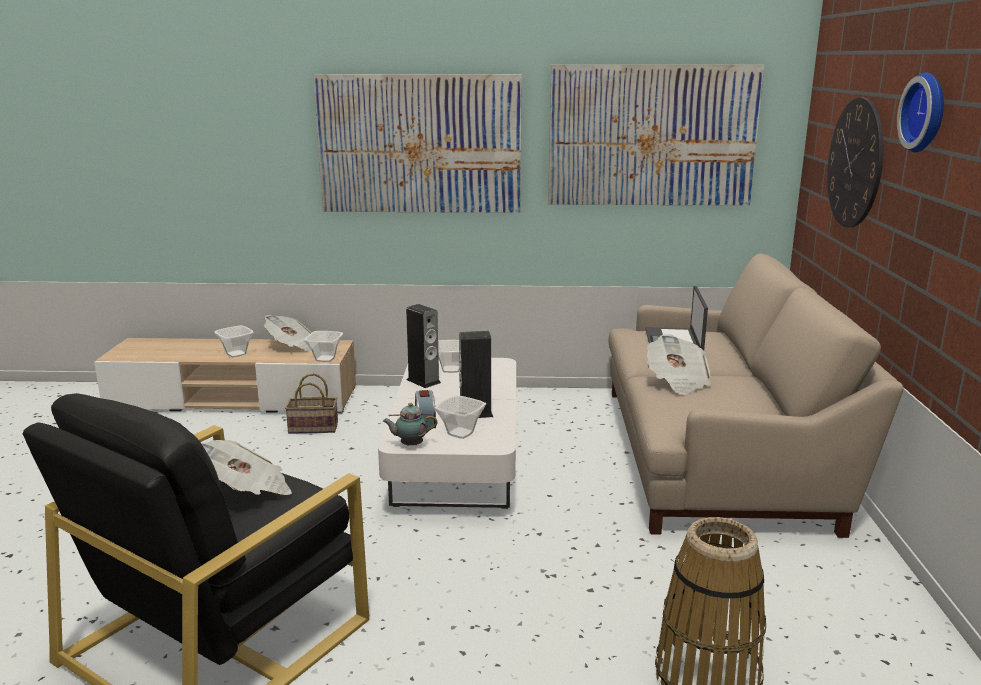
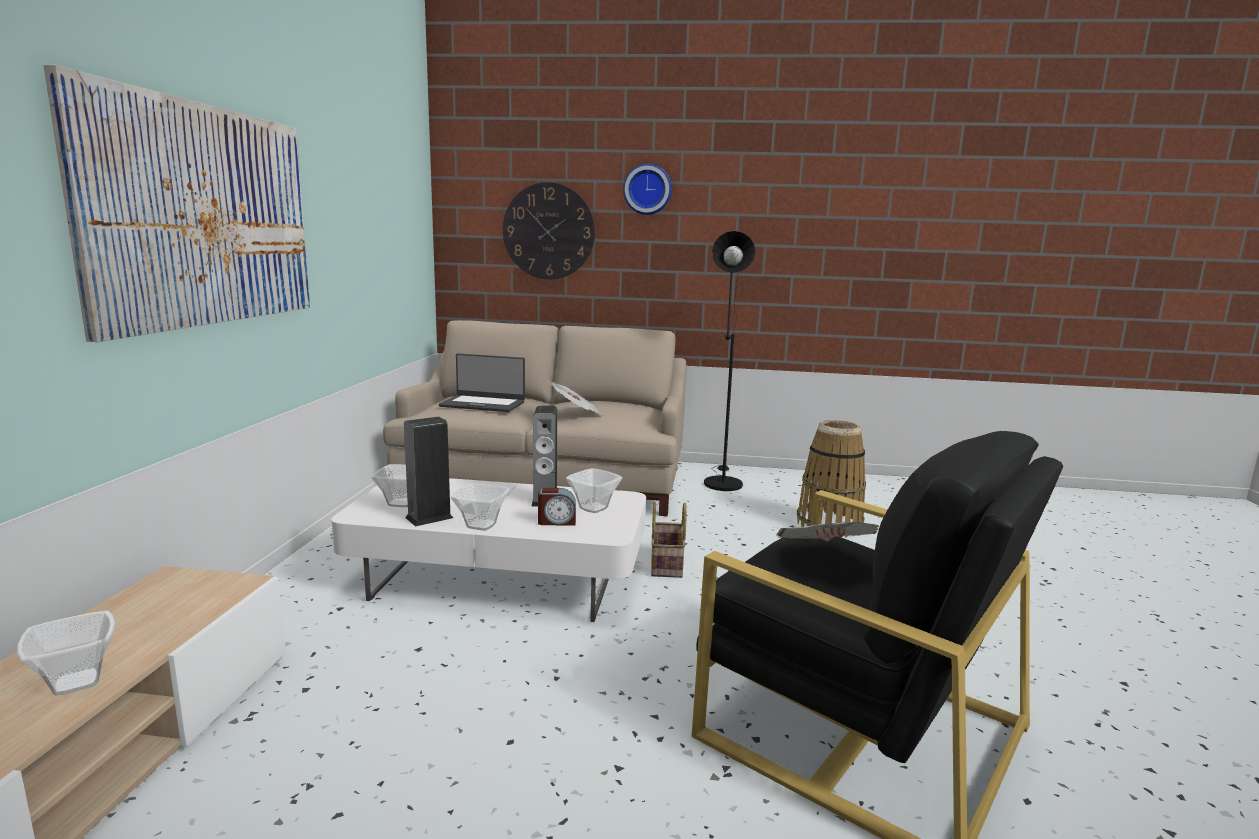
camera: 85 degrees left, 5 degrees down
(293, 347) = (122, 618): newspaper -> none
(312, 428) = (316, 686): basket -> basket (667, 565)
(324, 359) = (237, 587): bowl -> bowl (481, 526)
(410, 445) = (615, 530): teapot -> none
(652, 136) = (373, 214): picture -> none
(824, 577) = (721, 481): none -> black floor lamp

